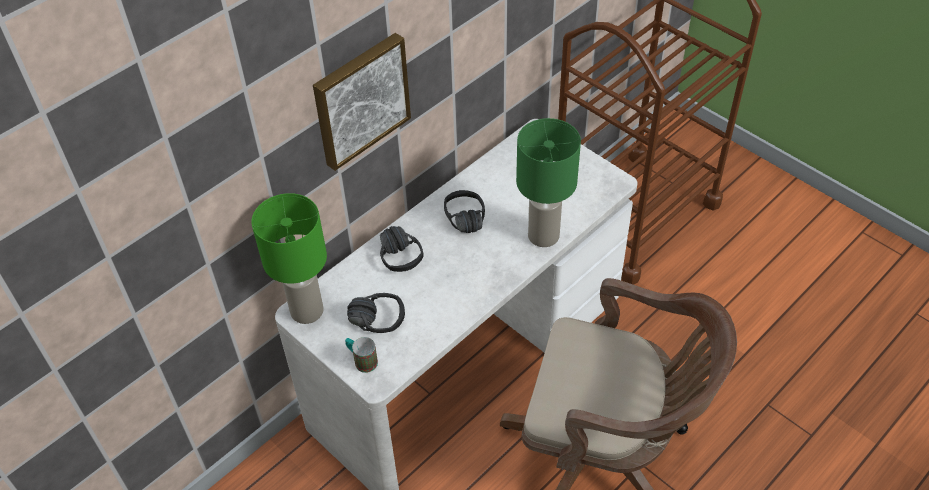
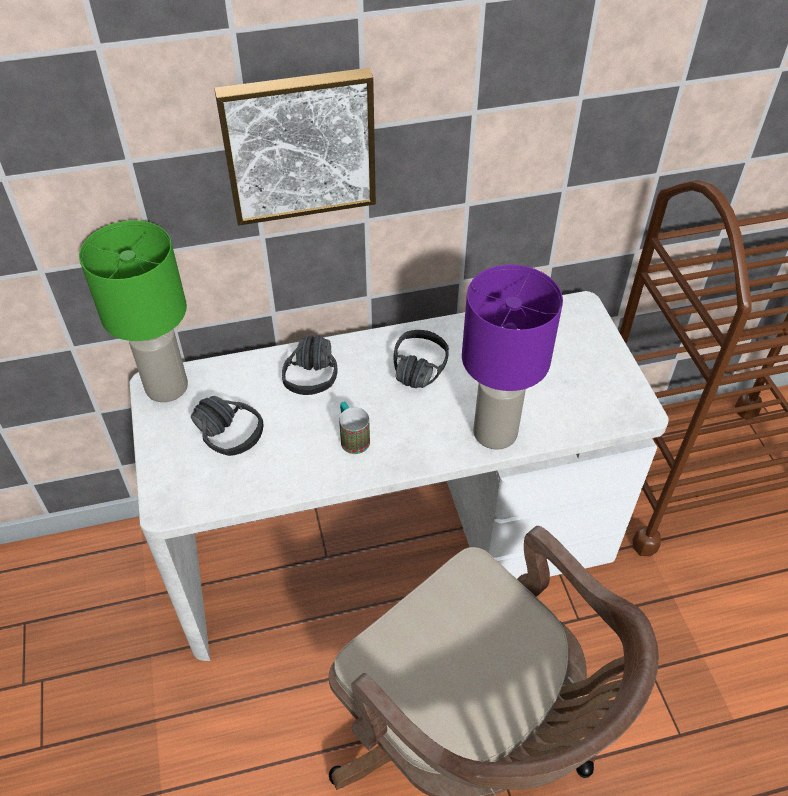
camera: 30 degrees right, 0 degrees up
(362, 360) = (174, 472): mug -> mug (352, 437)
(543, 236) = (494, 433): green table lamp -> purple table lamp

